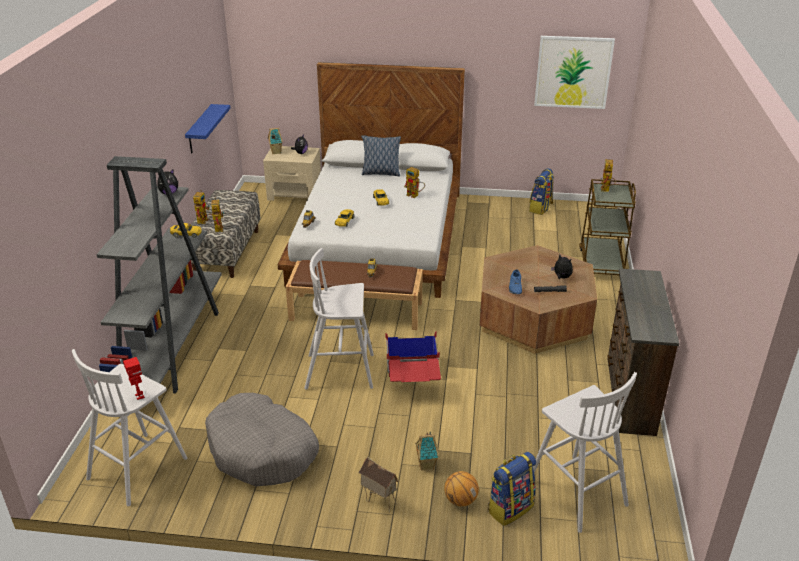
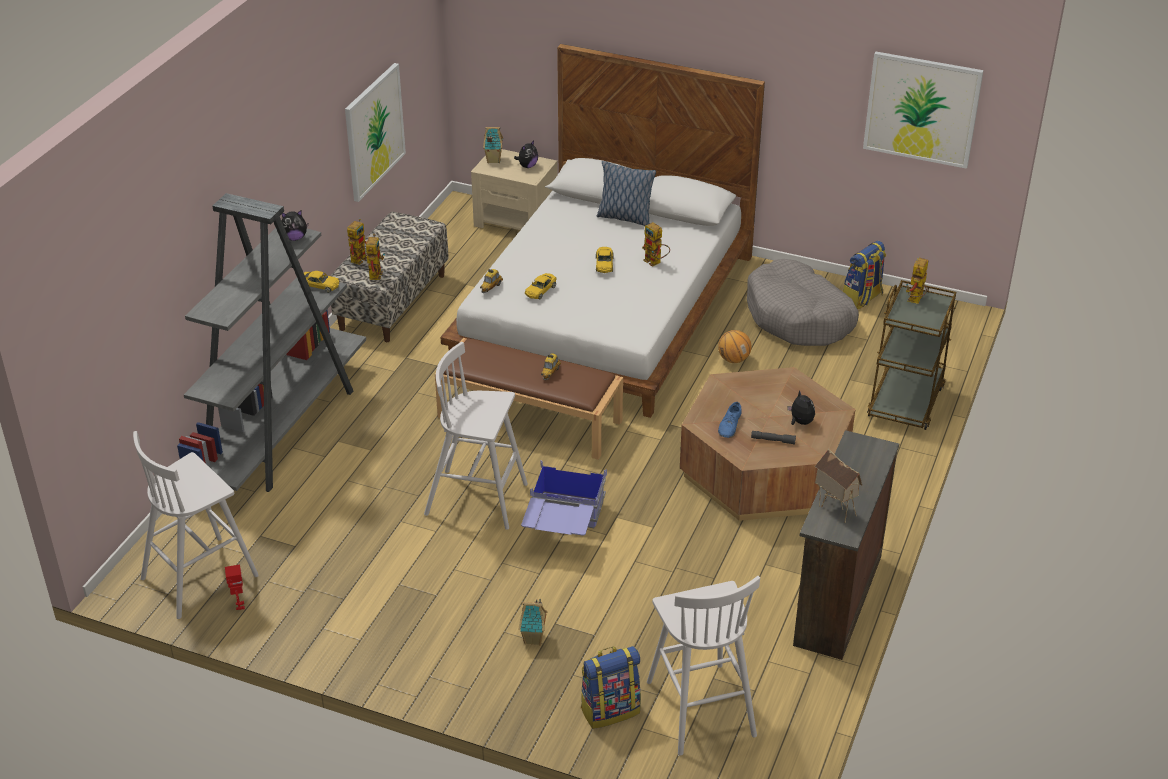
camera: 15 degrees right, 5 degrees up
(139, 396) = (201, 496): toy robot -> toy robot (239, 606)
(199, 129) = (374, 131): blue shelf -> picture
(262, 451) = (346, 583): grey dog bed -> grey dog bed (799, 317)
(379, 502) = (459, 671): toy house -> toy house (834, 509)
(412, 380) = (563, 527): red storage box -> blue storage box
(460, 500) = (555, 689): basketball -> basketball (733, 359)

